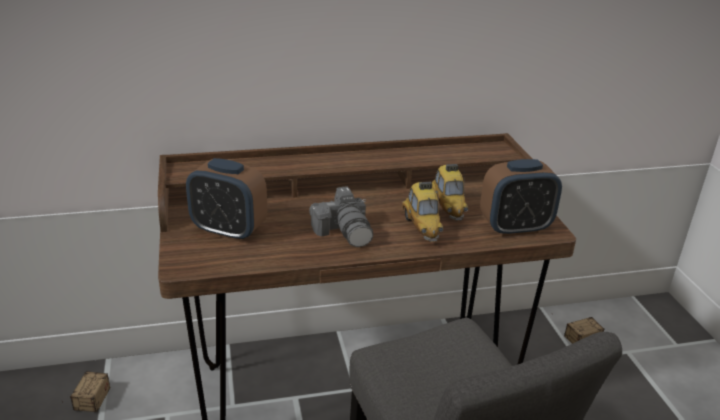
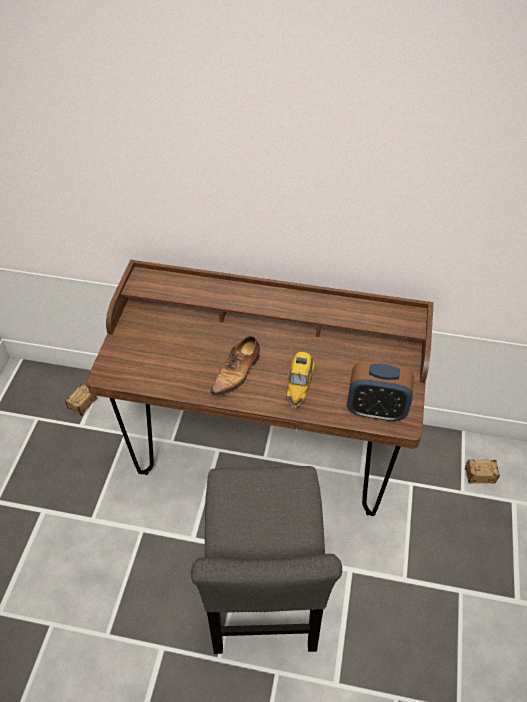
camera: 25 degrees right, 20 degrees up
(229, 231) = (154, 346): alarm clock -> none
(345, 231) = (237, 372): camera -> shoe
(447, 207) = (335, 369): toy car -> none

